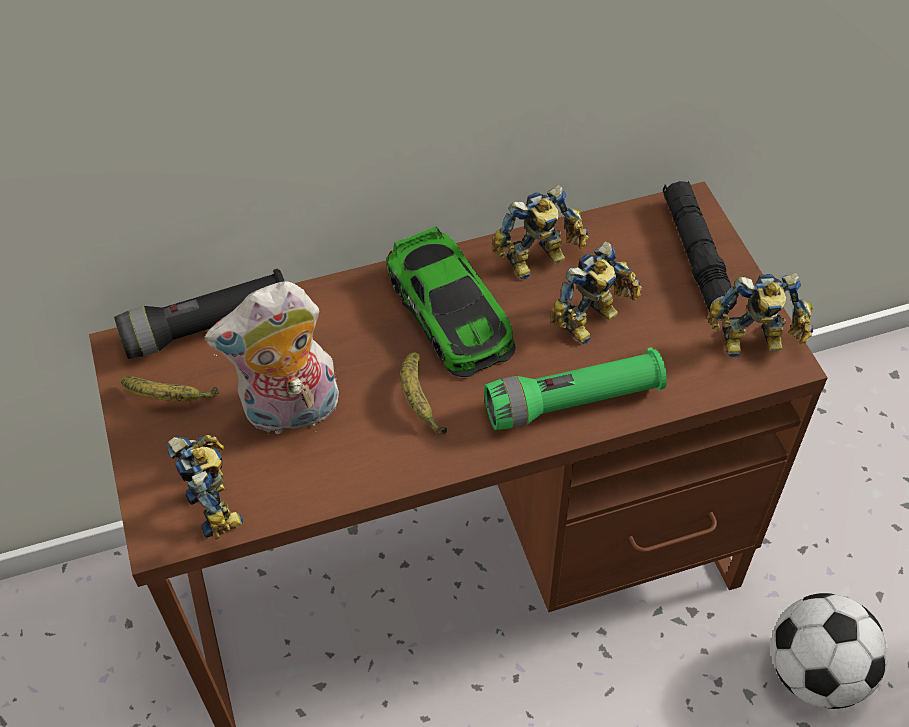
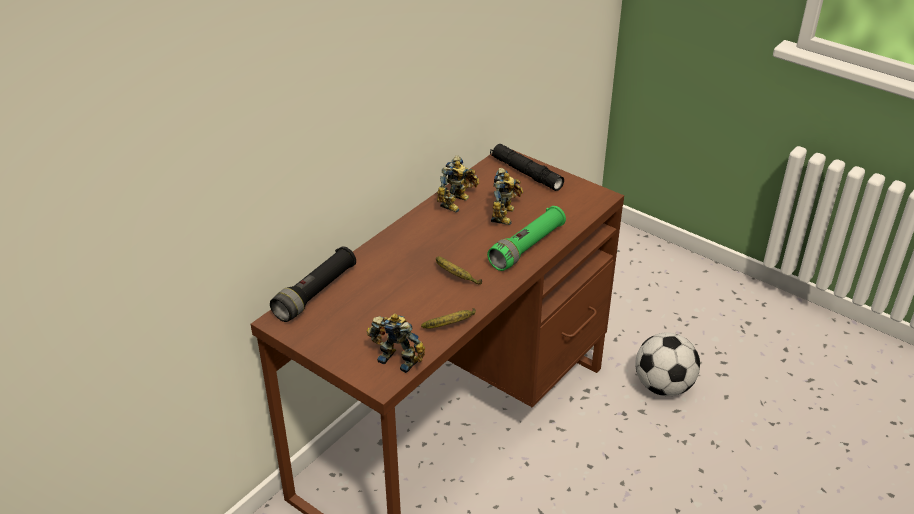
camera: 35 degrees left, 15 degrees down
(169, 398) = (326, 329): banana -> banana (451, 325)
(291, 413) = (397, 308): plush toy -> none
(450, 312) = (435, 238): toy car -> none
(754, 344) = (583, 195): toy robot -> none

